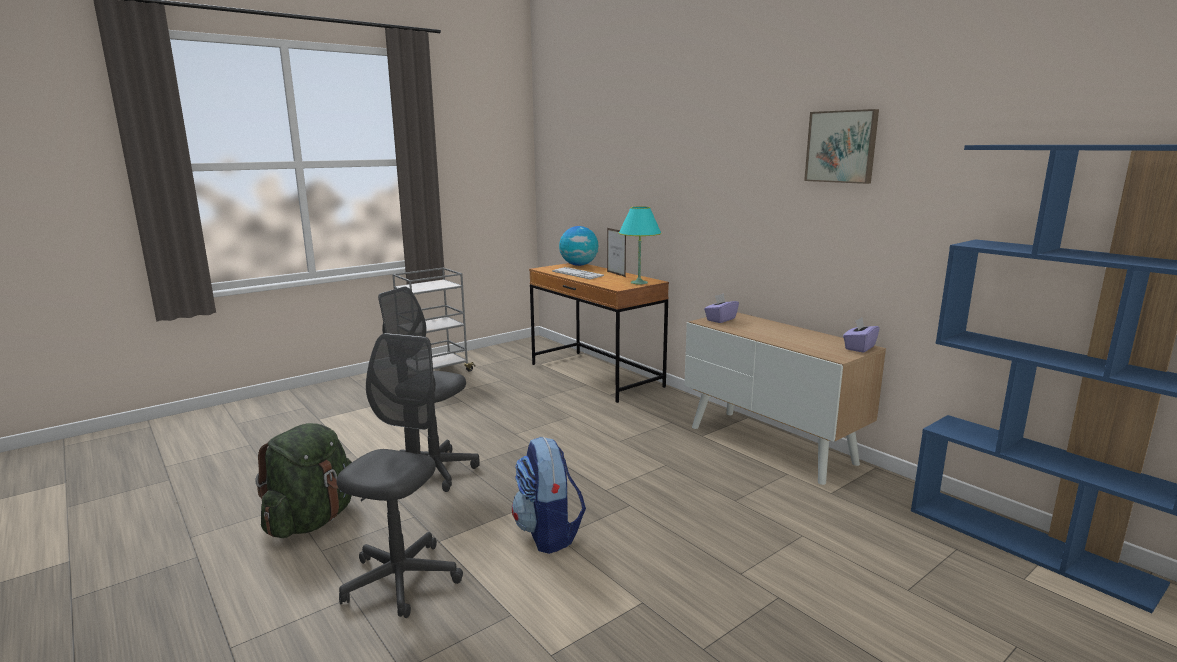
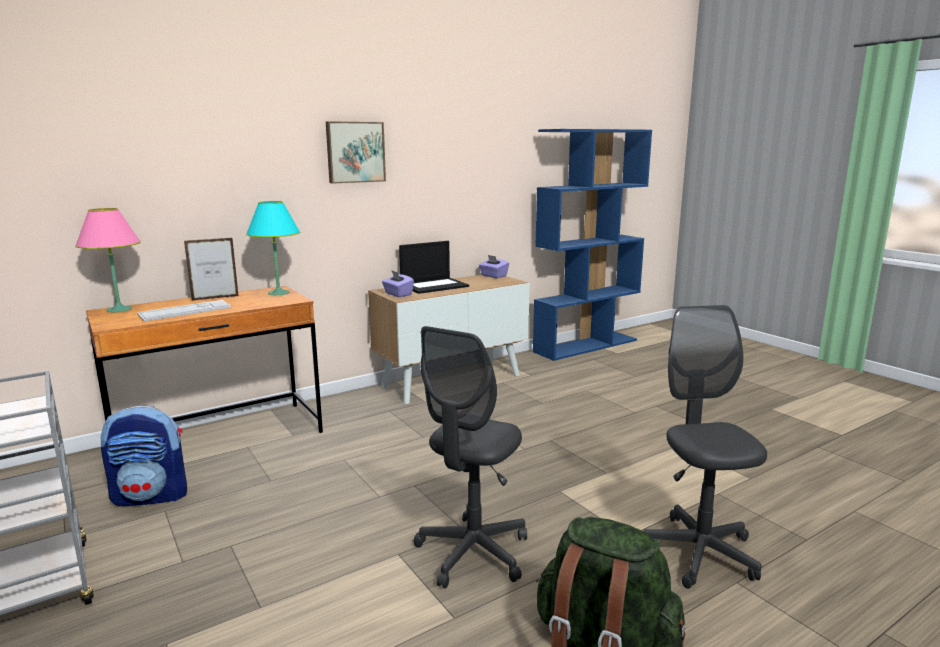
camera: 85 degrees left, 0 degrees up
(401, 580) = (698, 553): grey office chair -> grey office chair turned 60 degrees clockwise
(548, 533) = (601, 477): backpack -> backpack (152, 496)
(579, 265) = (119, 309): globe -> pink table lamp
(772, 328) = (434, 286): none -> laptop
(842, 146) = (447, 130): picture -> picture (355, 152)

